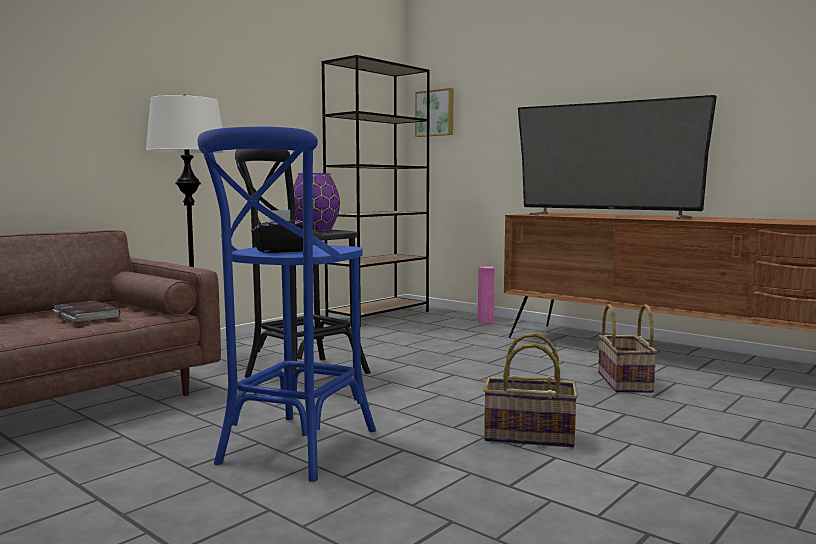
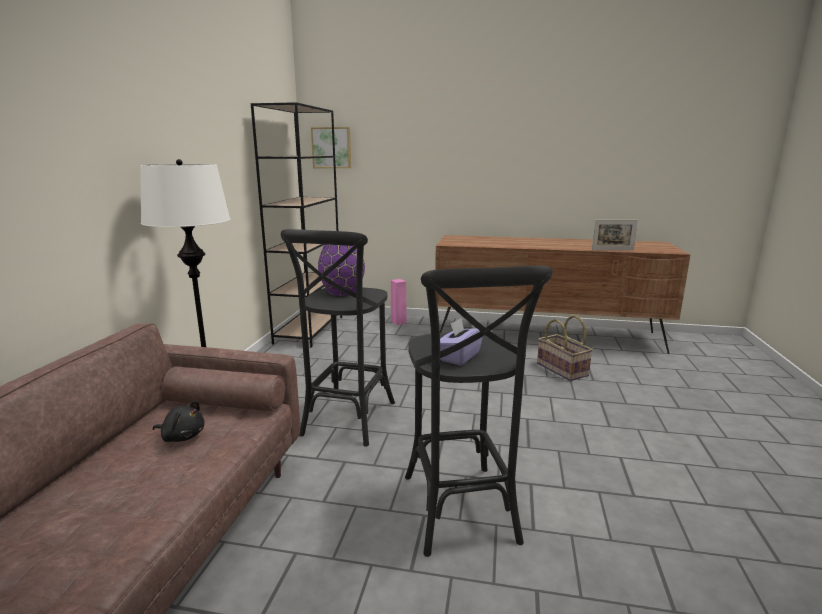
camera: 30 degrees left, 10 degrees up
(86, 315) = (182, 436): book -> black plush toy
(281, 251) = (459, 357): black tissue box -> purple tissue box
(294, 449) = (460, 512): blue stool -> black stool
(528, 436) = (581, 441): basket -> none
(605, 216) = (509, 243): television -> none
(737, 221) = (612, 250): none -> picture frame

